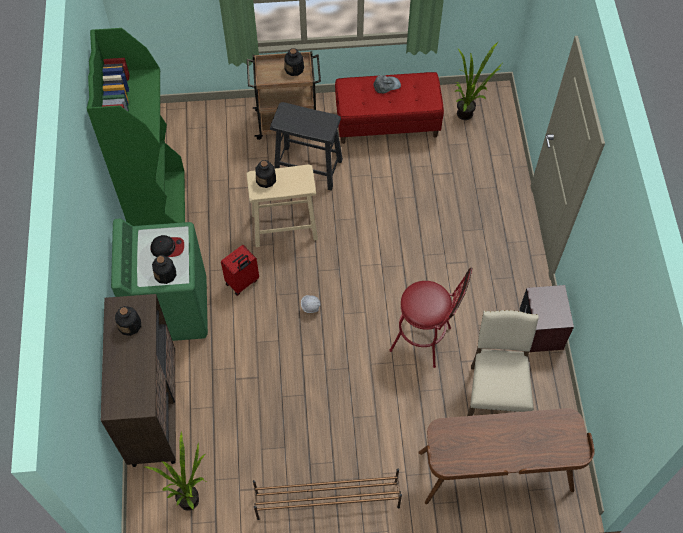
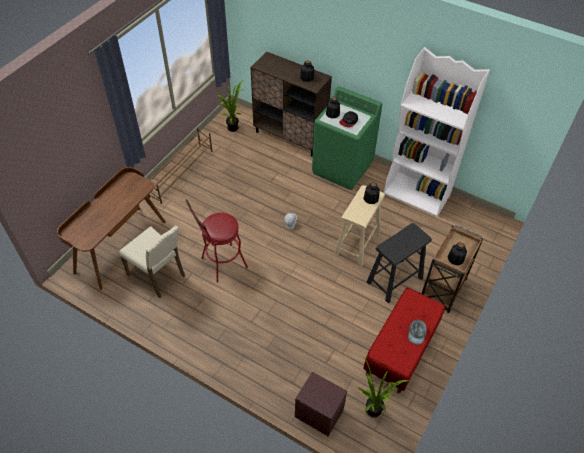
camera: 125 degrees right, 10 degrees down
(159, 207) = (417, 194): green bookcase -> white bookcase
(242, 282) = (334, 204): red suitcase -> none
(540, 330) = (169, 328): brown nightstand -> brown nightstand (319, 413)

